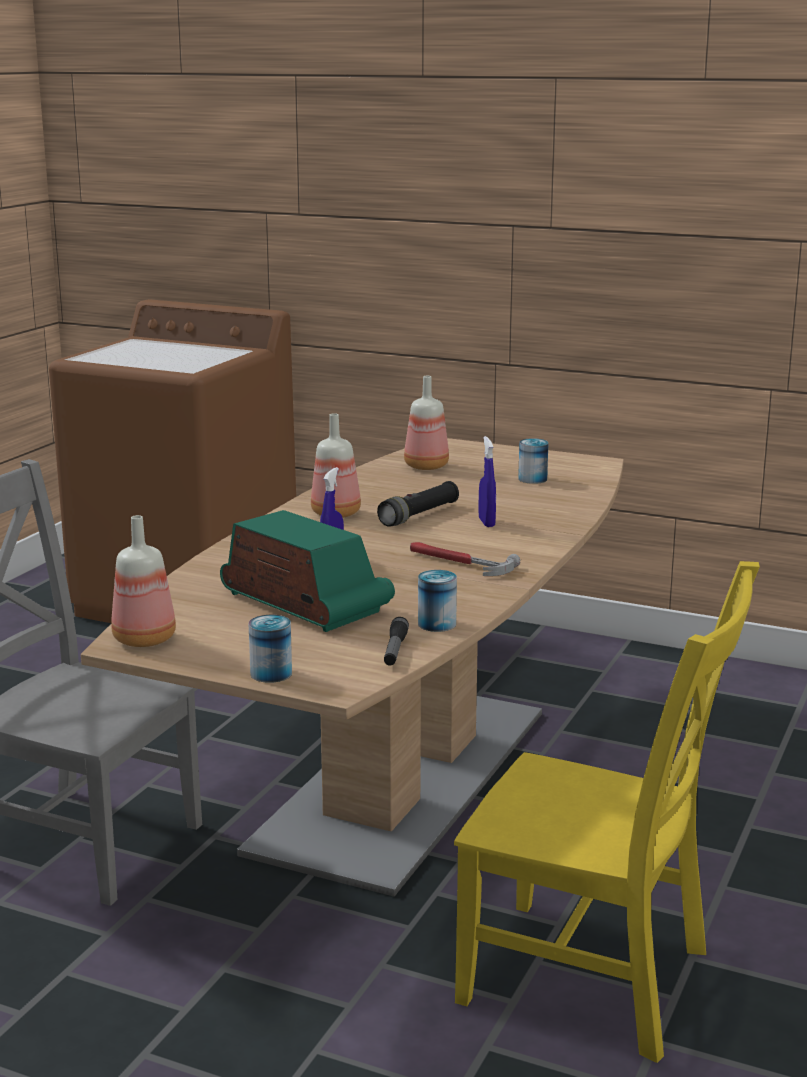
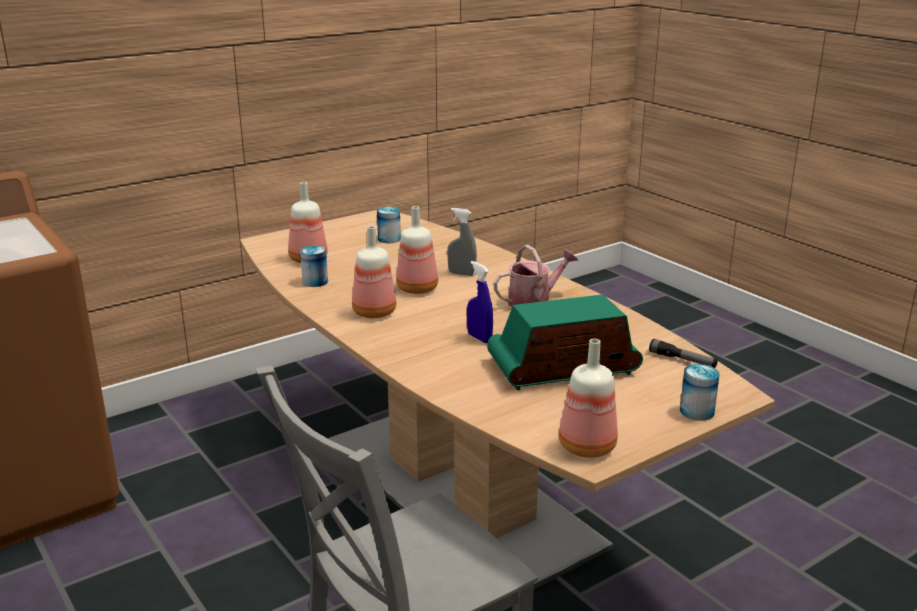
camera: 60 degrees left, 5 degrees up
(419, 515) = (418, 288): black flashlight -> bottle
(437, 624) = (644, 336): can -> can (315, 282)
(459, 563) = (534, 301): hammer -> watering can
(486, 522) = (461, 273): blue spray bottle -> grey spray bottle
(595, 980) = (750, 506): yellow chair -> none

